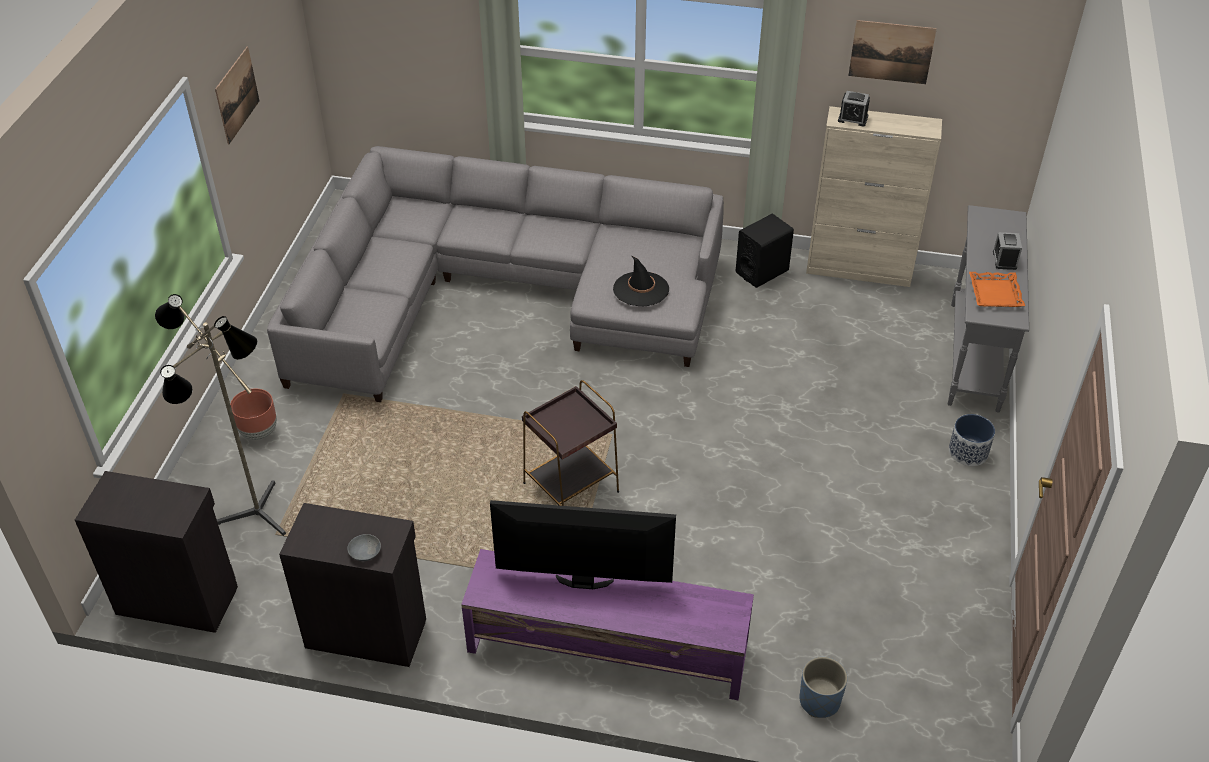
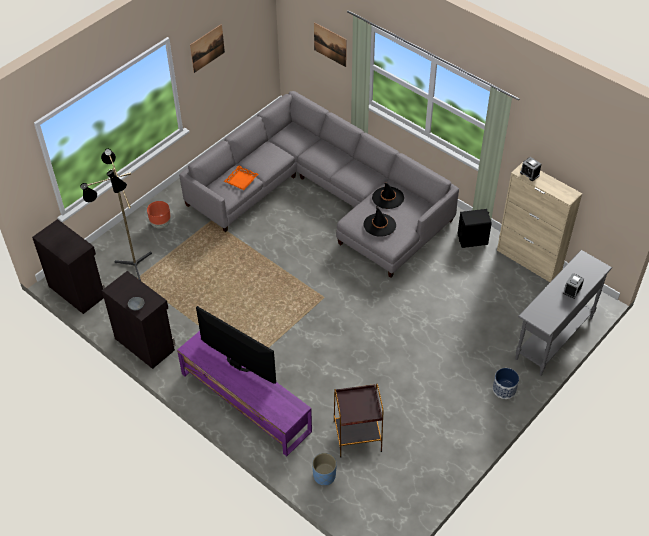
camera: 30 degrees right, 5 degrees up
(570, 487) = (284, 316): brown side table -> brown side table (356, 436)
(623, 248) = (388, 198): none -> black hat
(891, 52) = (559, 144): picture -> picture (330, 44)
(994, 293) = (548, 307): orange tray -> orange tray (241, 180)

